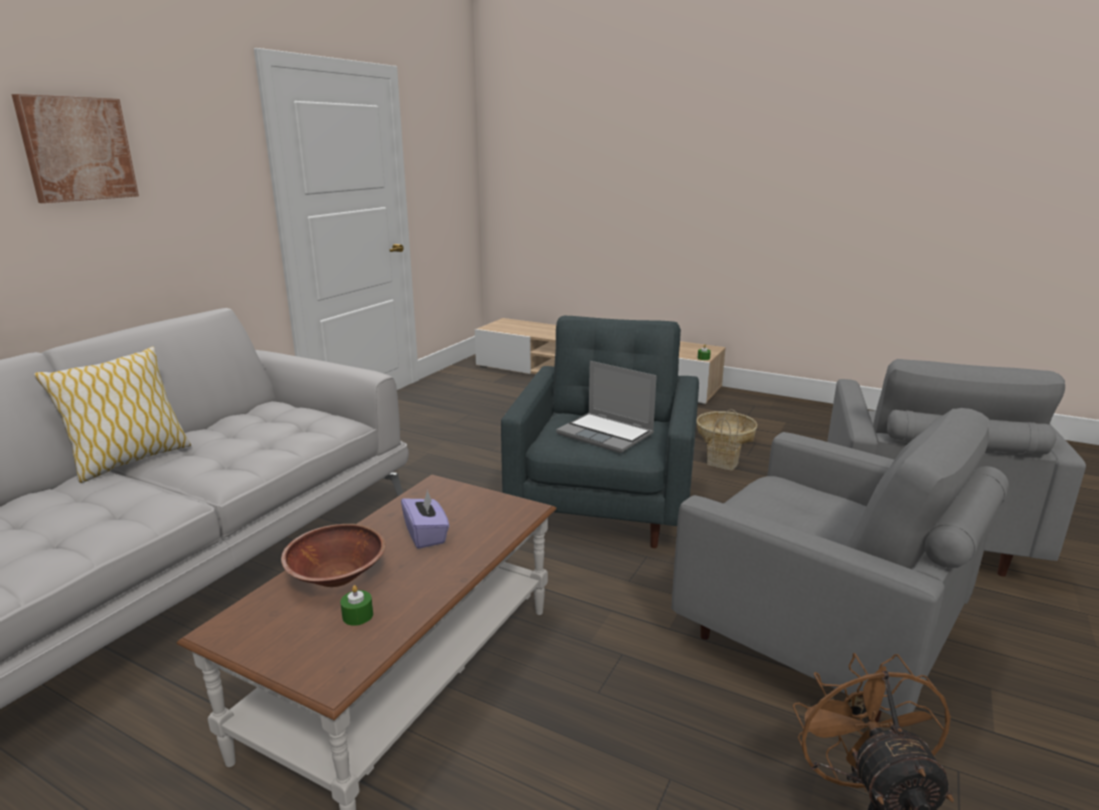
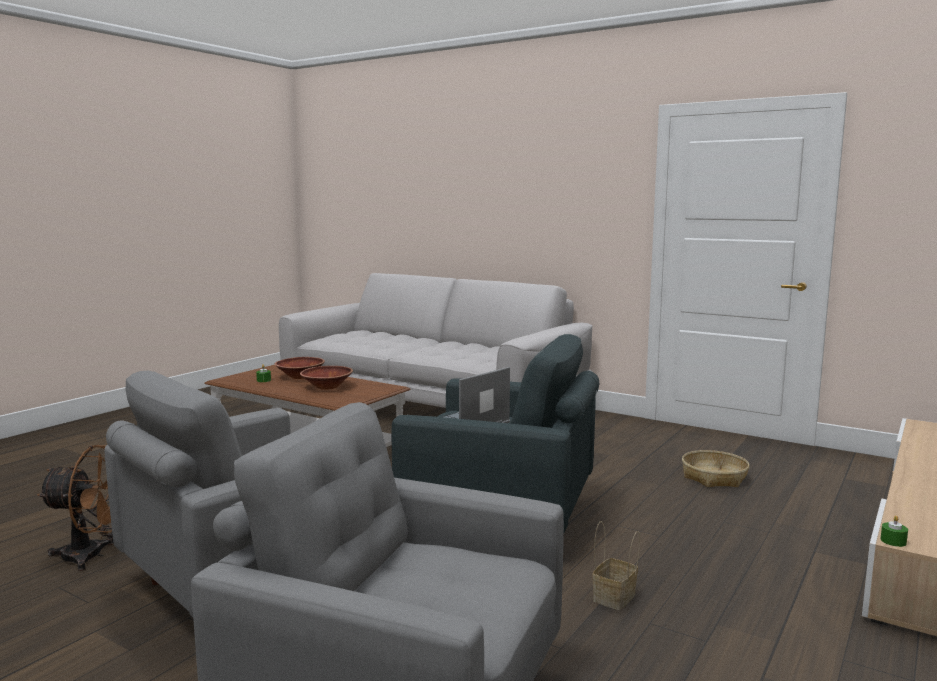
camera: 95 degrees right, 10 degrees down
(77, 149) = (523, 180): picture -> none
(130, 460) = (442, 341): pillow -> none
(426, 535) = (327, 387): purple tissue box -> brown bowl
(725, 436) = (719, 617): basket -> basket (714, 477)

